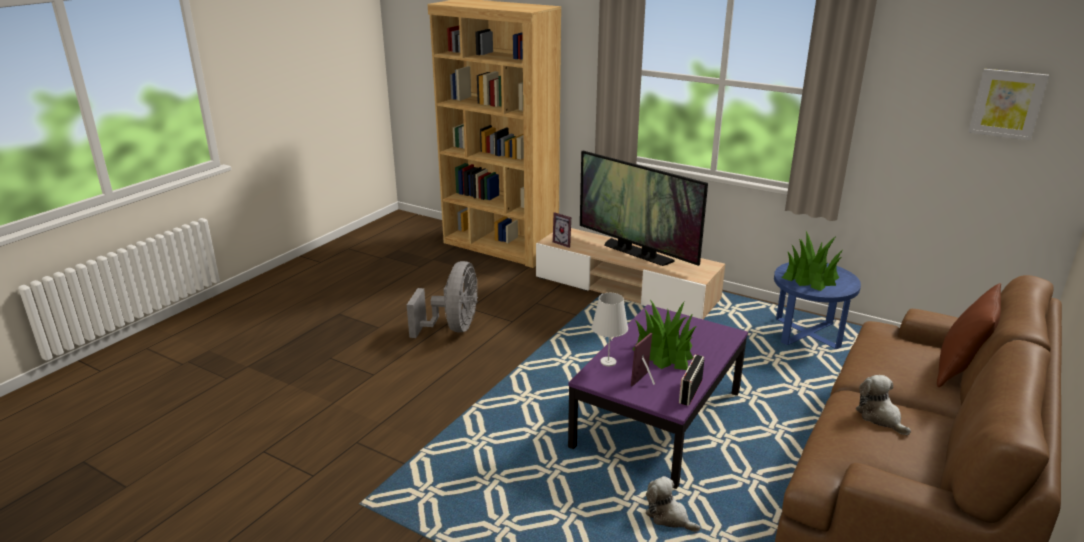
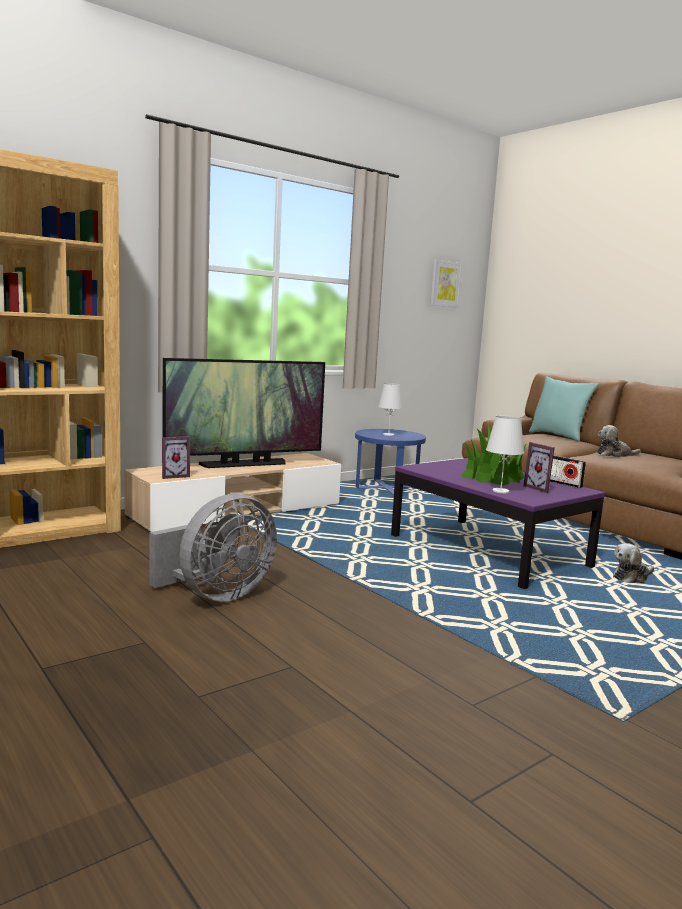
camera: 70 degrees left, 15 degrees down
(453, 328) = (217, 595): grey fan -> grey fan turned 105 degrees clockwise
(810, 277) = (388, 434): potted plant -> white table lamp
(959, 371) = (558, 436): brown pillow -> turquoise pillow

